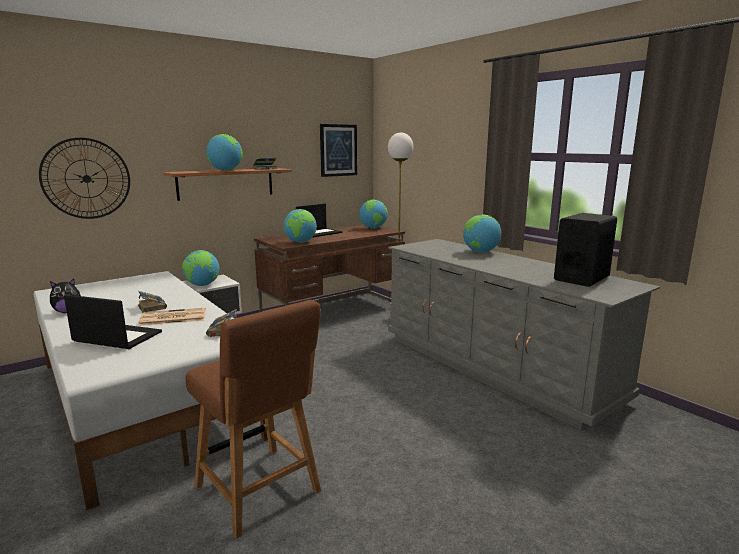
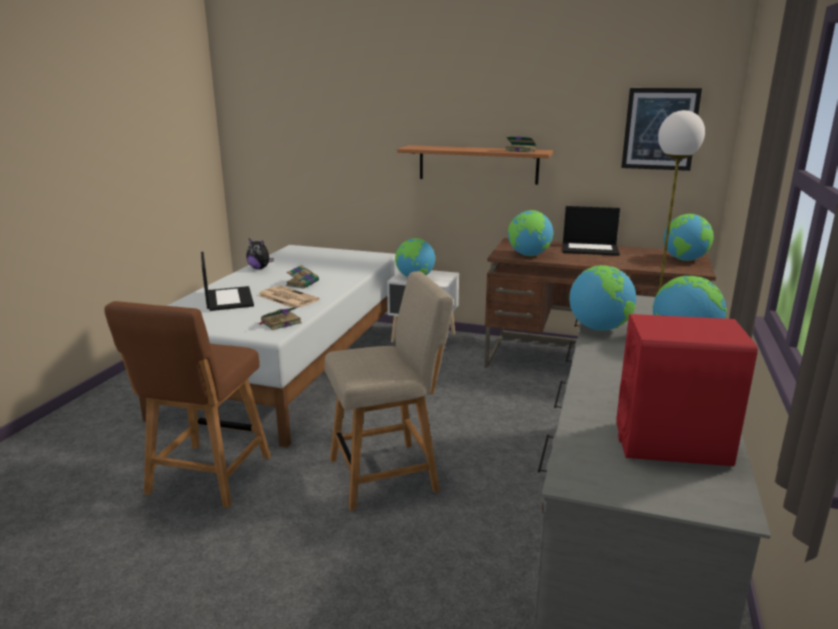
camera: 55 degrees right, 5 degrees up
(86, 178) = (339, 147): wall clock -> none
(225, 170) = (468, 149): globe -> globe (599, 328)
(363, 408) = (389, 473): none -> beige chair
(581, 278) = (672, 444): black speaker -> red speaker

